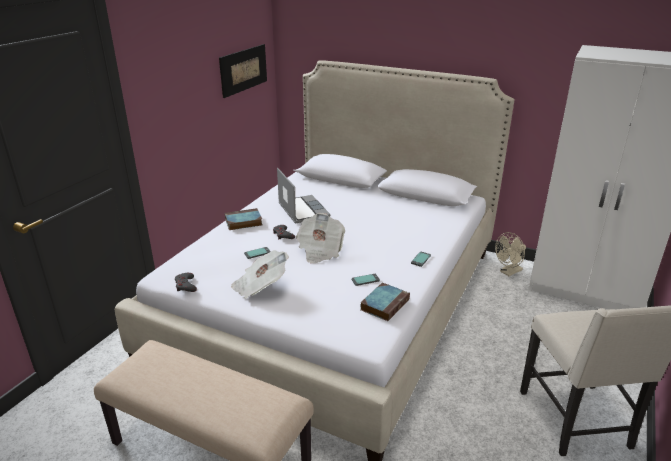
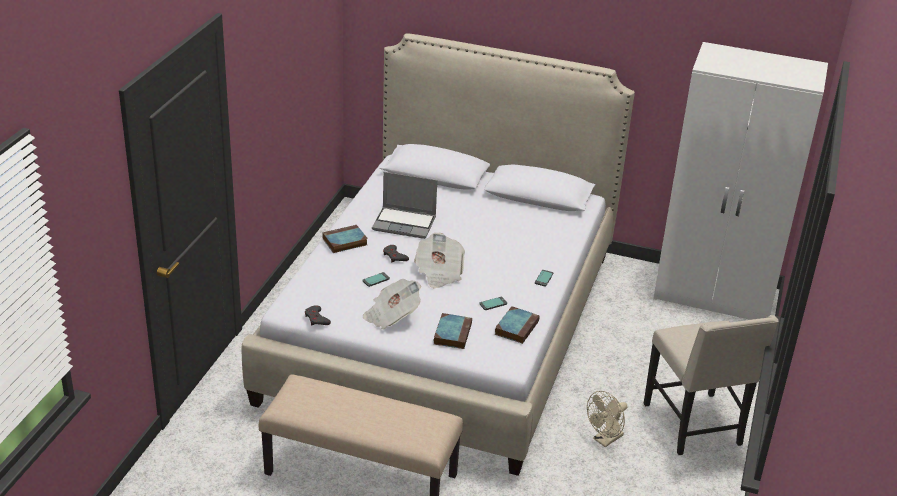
camera: 10 degrees left, 5 degrees up
(243, 70) = (317, 49): picture -> none
(302, 210) = (405, 223): laptop -> laptop turned 135 degrees clockwise
(316, 306) = (452, 333): none -> book
(508, 272) = (632, 278): beige fan -> beige fan (605, 440)

